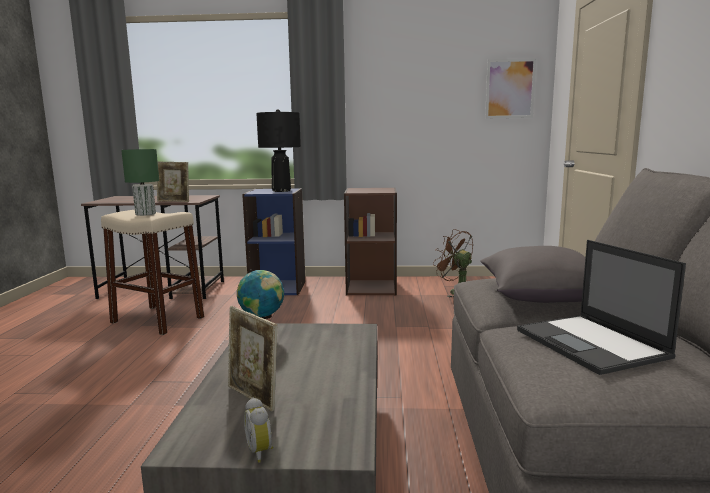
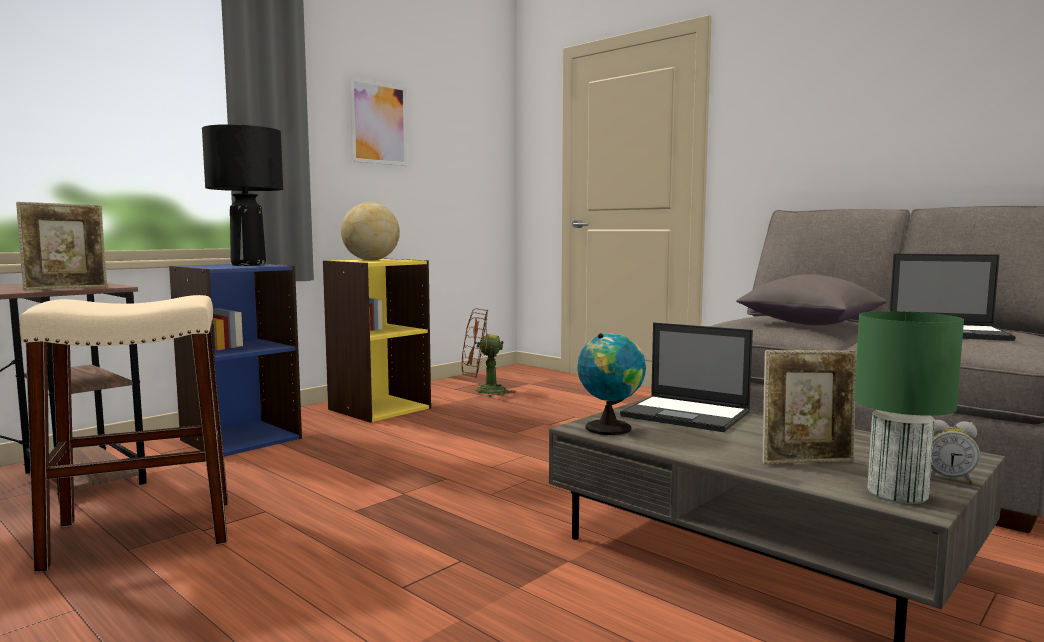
camera: 50 degrees left, 5 degrees down
(145, 214) = (126, 303): green table lamp -> green table lamp (898, 495)
(328, 342) = (687, 414): none -> laptop
(367, 189) = (371, 260): none -> globe
(371, 287) = (379, 408): brown bookcase -> yellow bookcase
(510, 89) = (482, 137): picture -> picture (378, 123)

